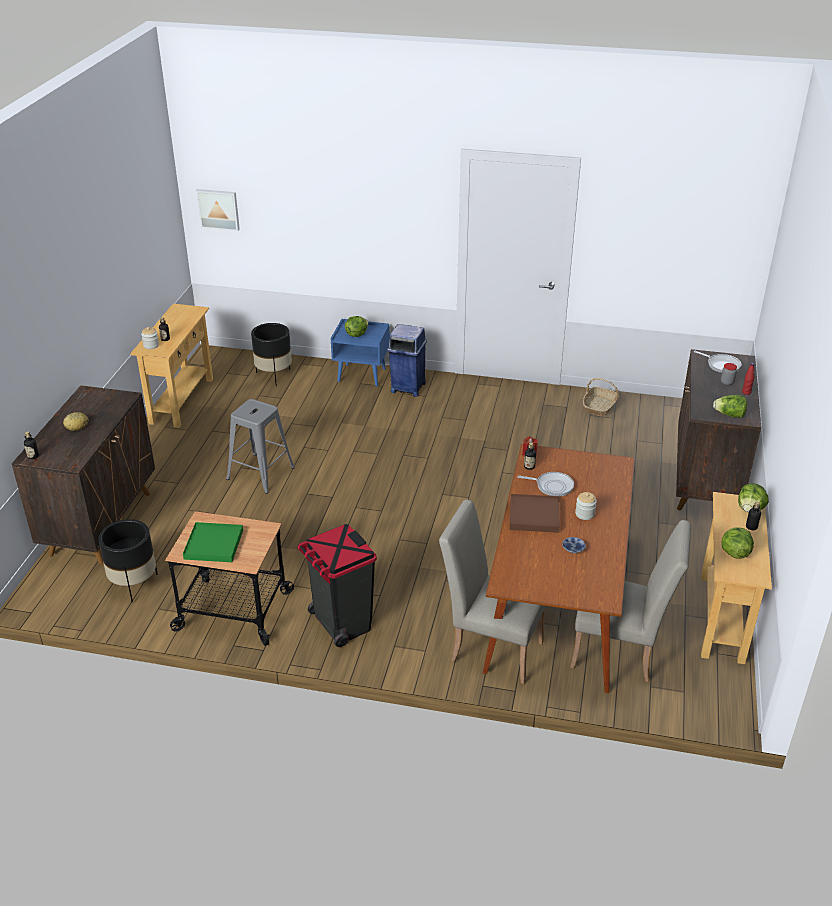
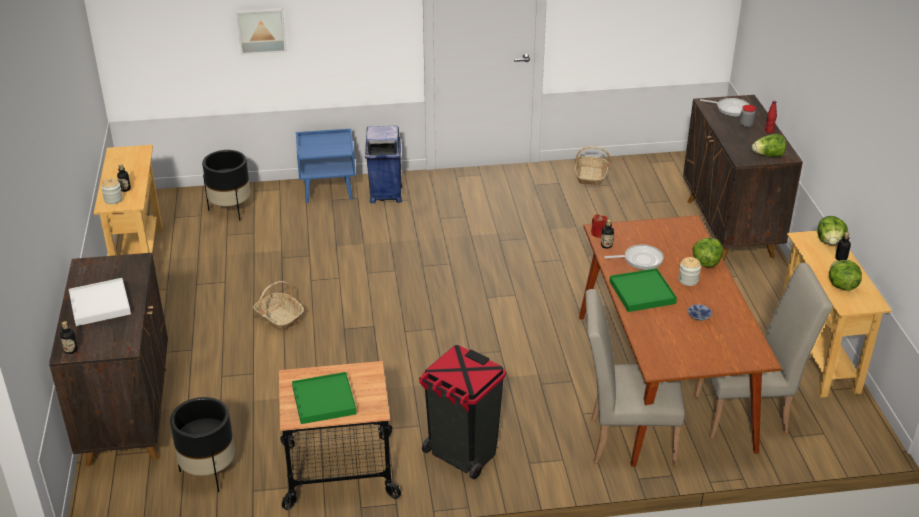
camera: 20 degrees left, 0 degrees up
(77, 425) = (100, 304): bread -> white tray
(219, 209) = (140, 30): picture -> picture (261, 30)
(260, 472) = (279, 317): grey stool -> basket
(356, 334) = (321, 146): lettuce -> lettuce (706, 262)
(534, 515) = (642, 292): brown tray -> green tray

